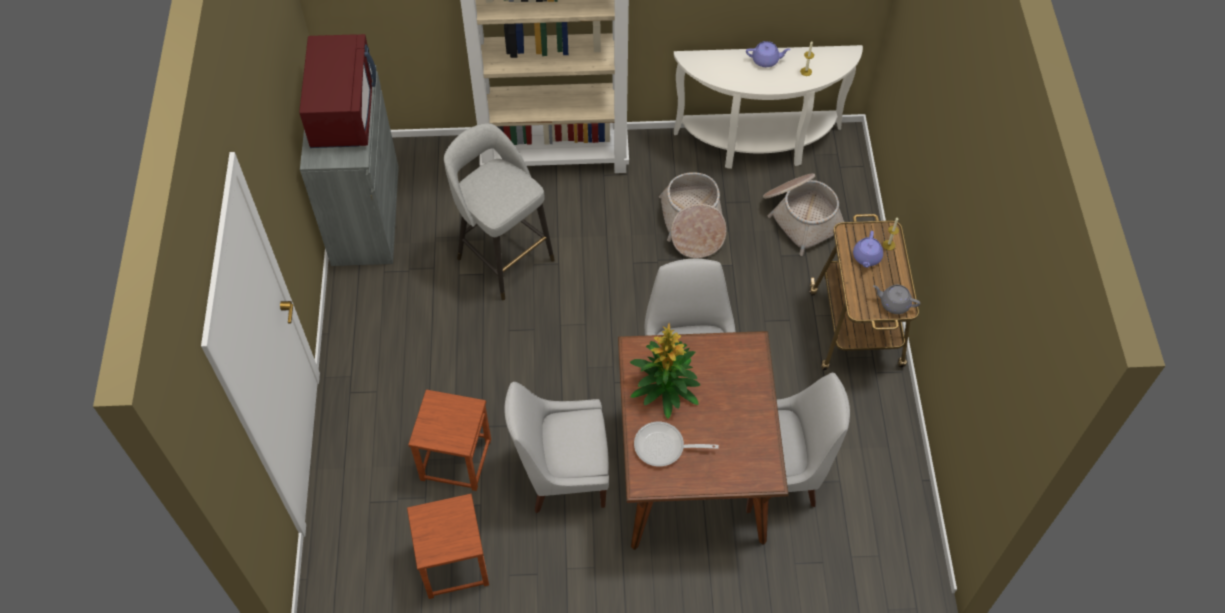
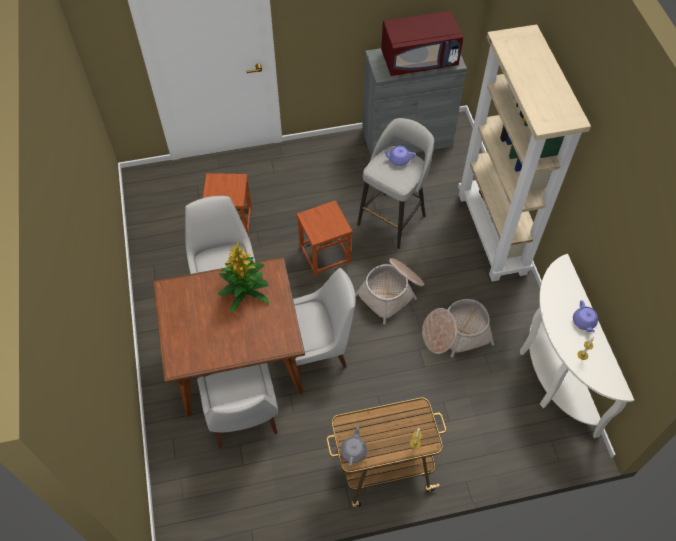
camera: 80 degrees right, 0 degrees up
(453, 563) = (159, 235): brown stool -> brown stool (325, 253)
(664, 447) = (195, 296): frying pan -> none
(801, 216) = (487, 413): basket -> basket (391, 292)
(866, 257) = (397, 426): purple teapot -> purple teapot (398, 160)

